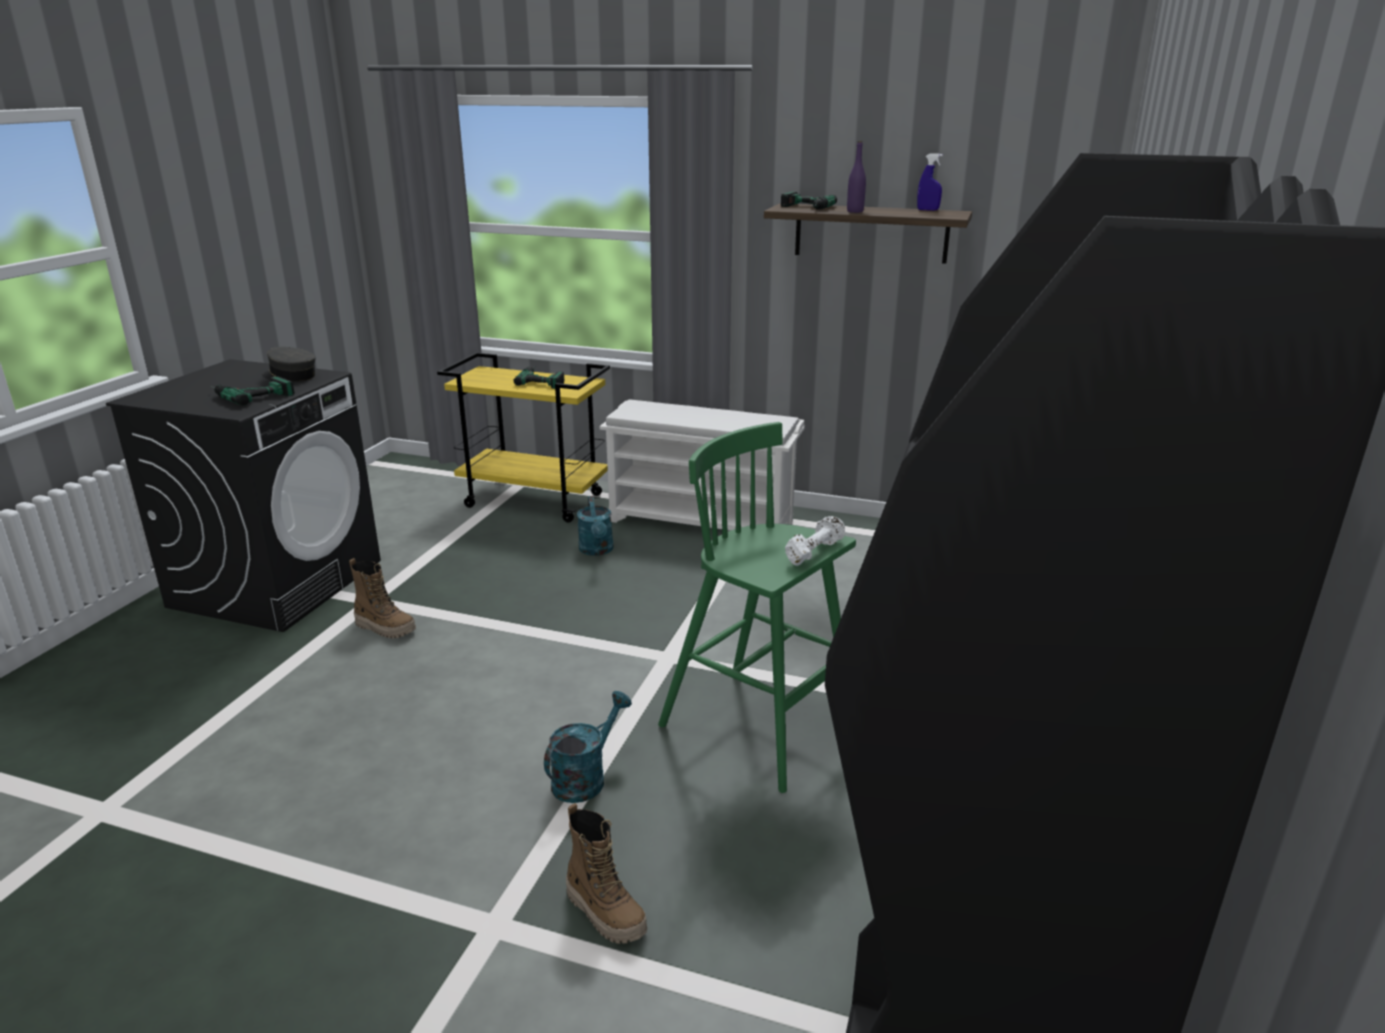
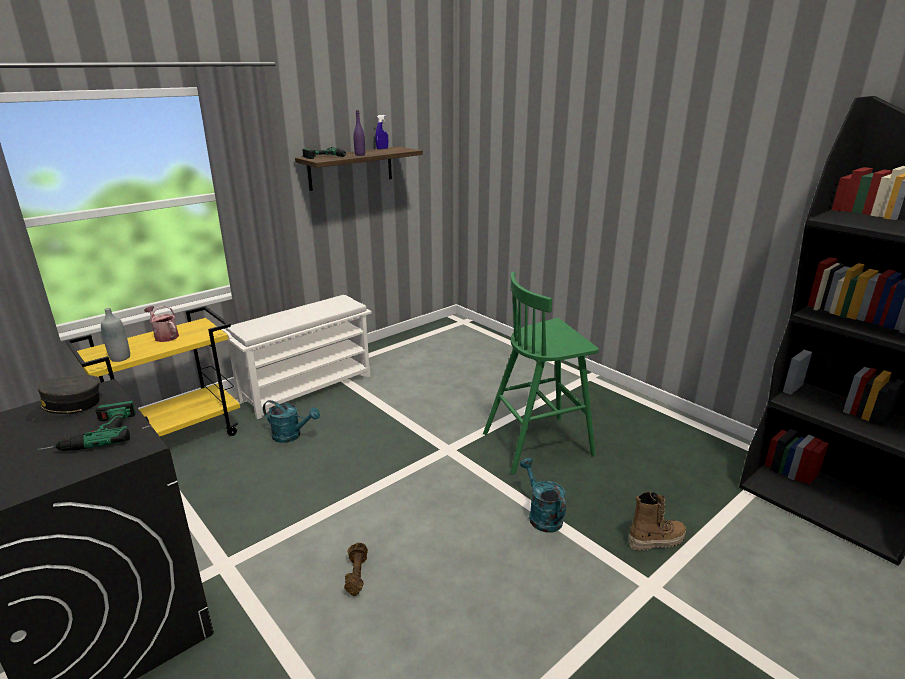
camera: 60 degrees left, 0 degrees up
(385, 628) = (280, 565): boot -> none
(393, 675) = (356, 575): none -> brown dumbbell
(481, 382) = (120, 358): none -> grey bottle
(543, 380) = (164, 336): power drill -> watering can
(813, 552) = (565, 329): white dumbbell -> none

